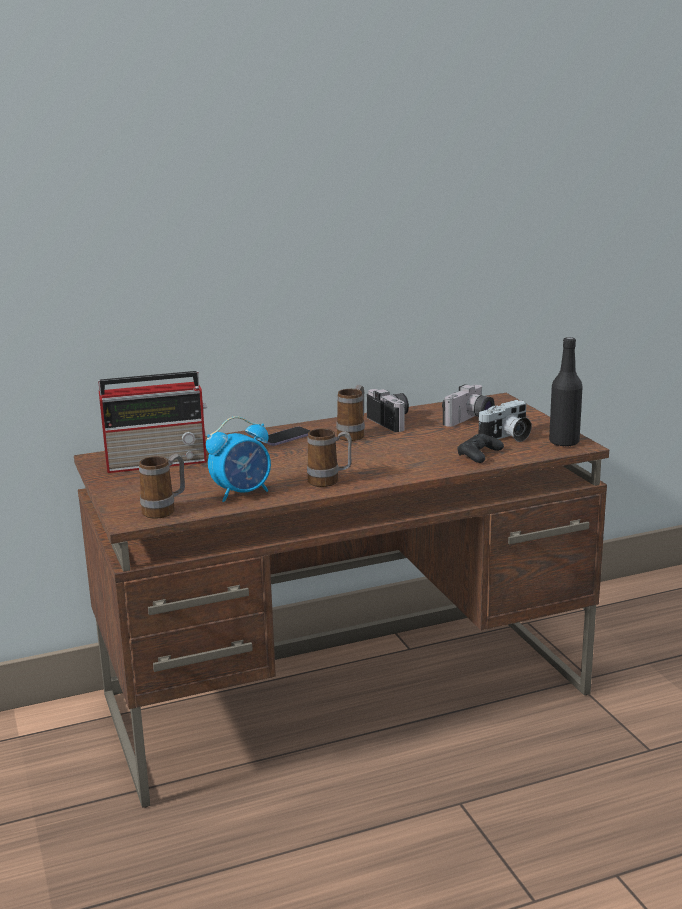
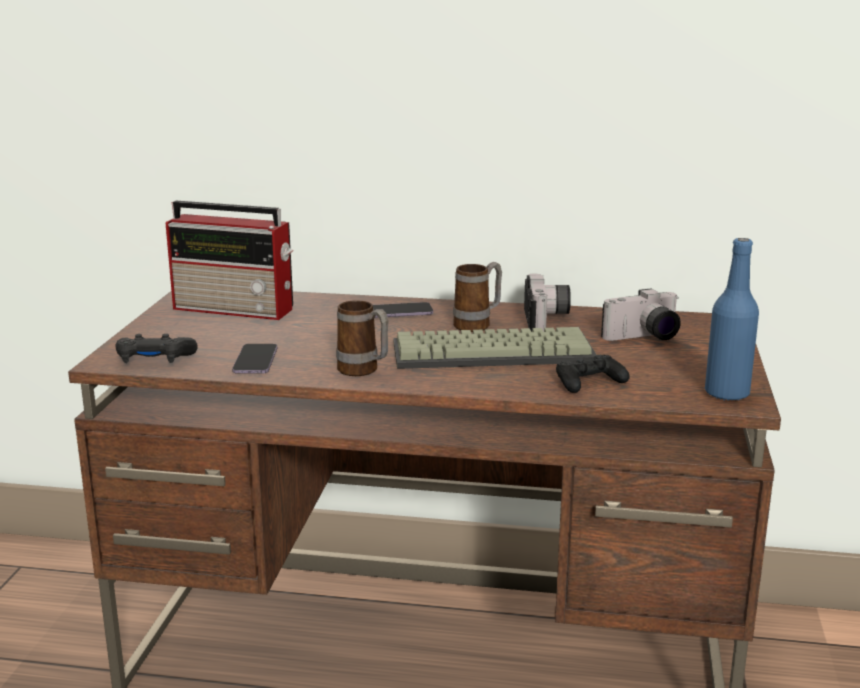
camera: 30 degrees right, 0 degrees up
(165, 510) = (154, 360): mug -> black game controller
(242, 493) = (255, 361): alarm clock -> phone
(393, 449) = (494, 351): none -> keyboard
(507, 438) = (657, 370): camera -> none
(564, 442) = (726, 393): black bottle -> blue bottle

